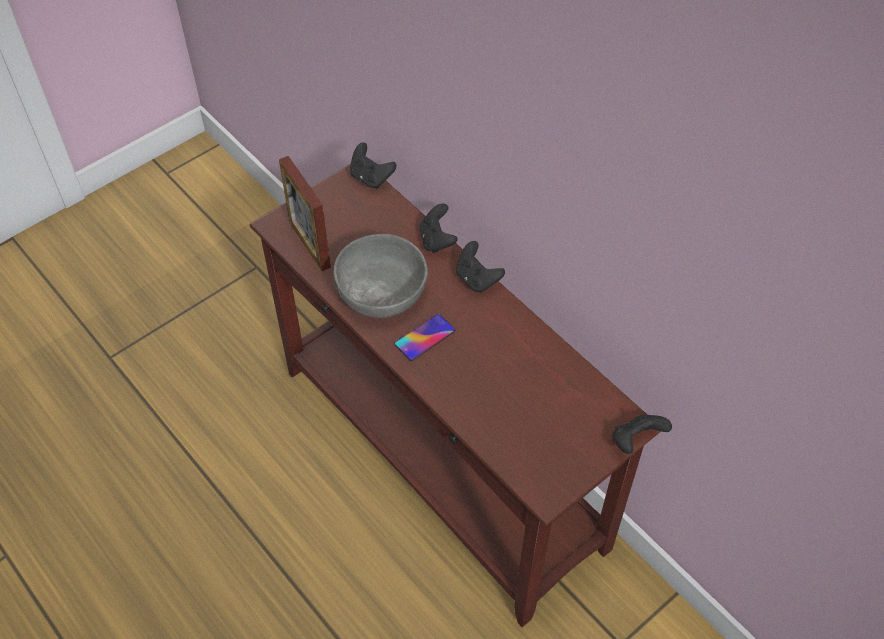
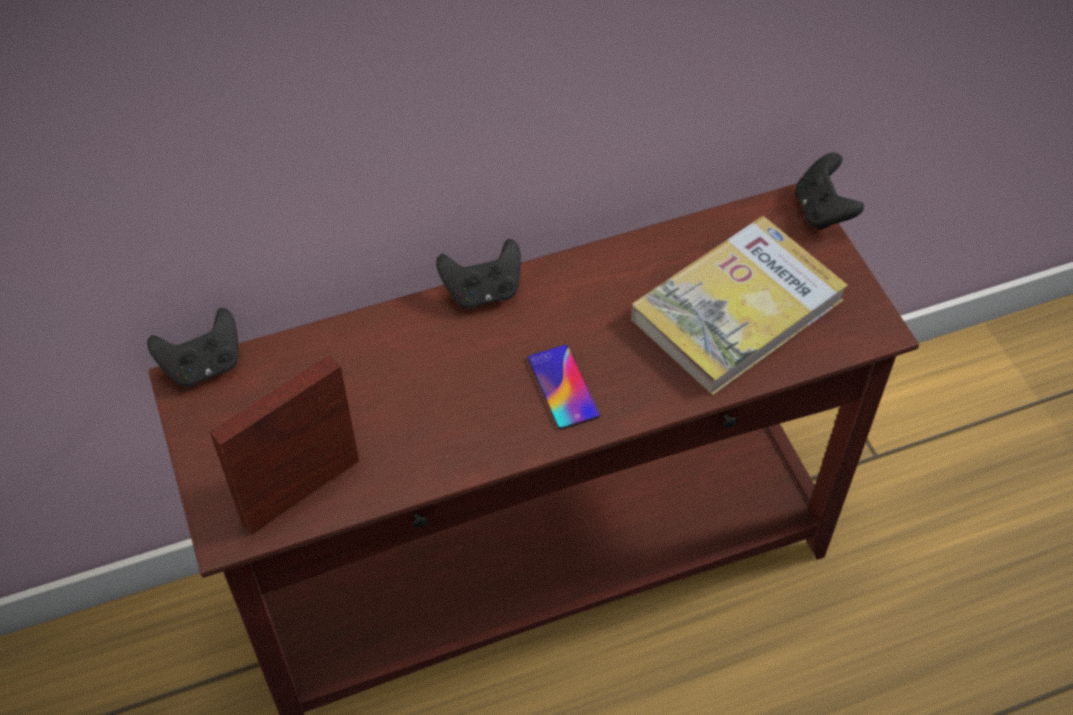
camera: 70 degrees left, 0 degrees up
(310, 244) = (301, 491): picture frame -> picture frame turned 150 degrees clockwise
(382, 292) = (451, 417): grey bowl -> none
(437, 240) = (384, 317): black game controller -> none
(524, 411) = (737, 309): none -> book

